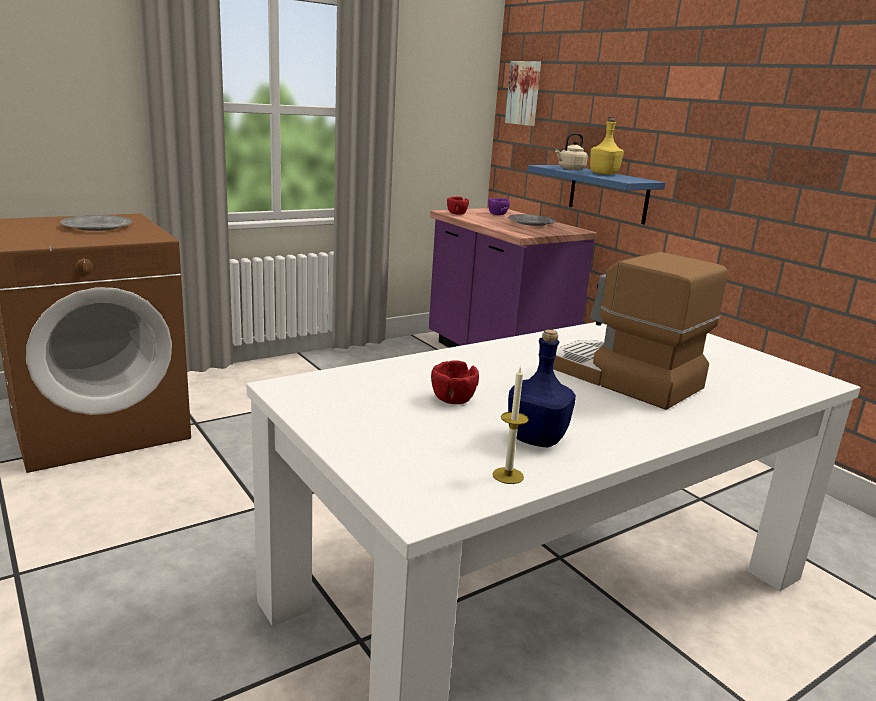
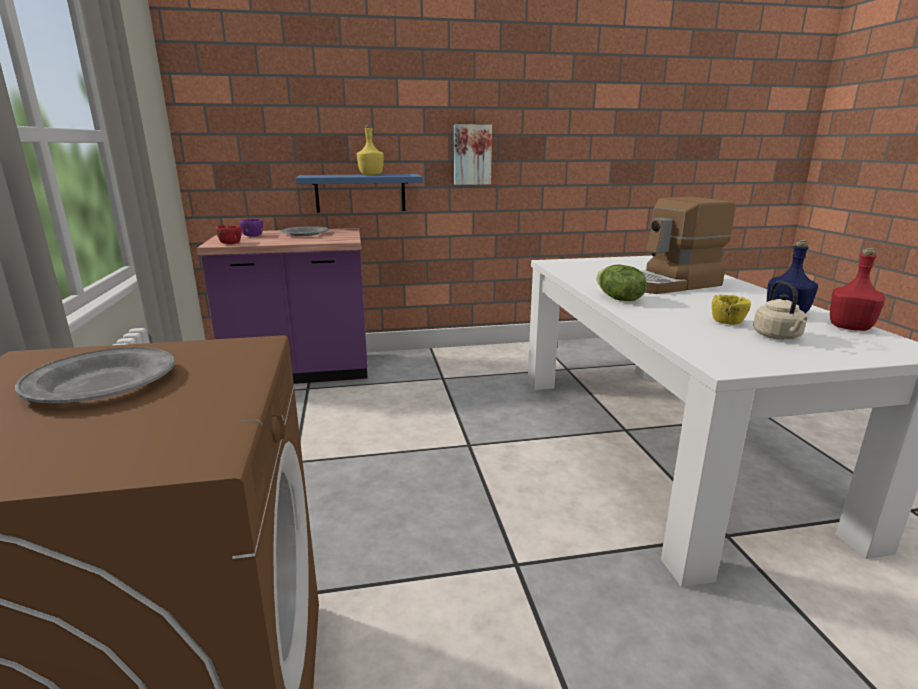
camera: 65 degrees left, 0 degrees up
(453, 399) = (727, 322): red bowl -> yellow bowl
(502, 351) = (618, 299): none -> lettuce
(508, 475) = (849, 327): candle -> red bottle
(524, 93) = (218, 108): picture -> picture (472, 155)
(570, 169) = (335, 175): beige kettle -> beige kettle (778, 337)

